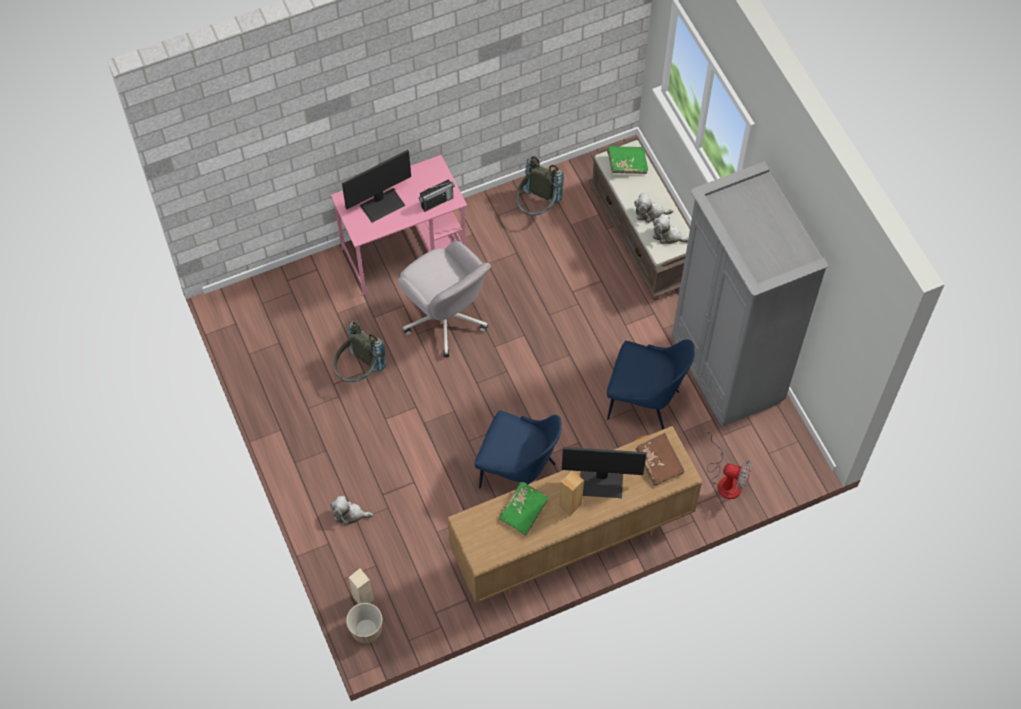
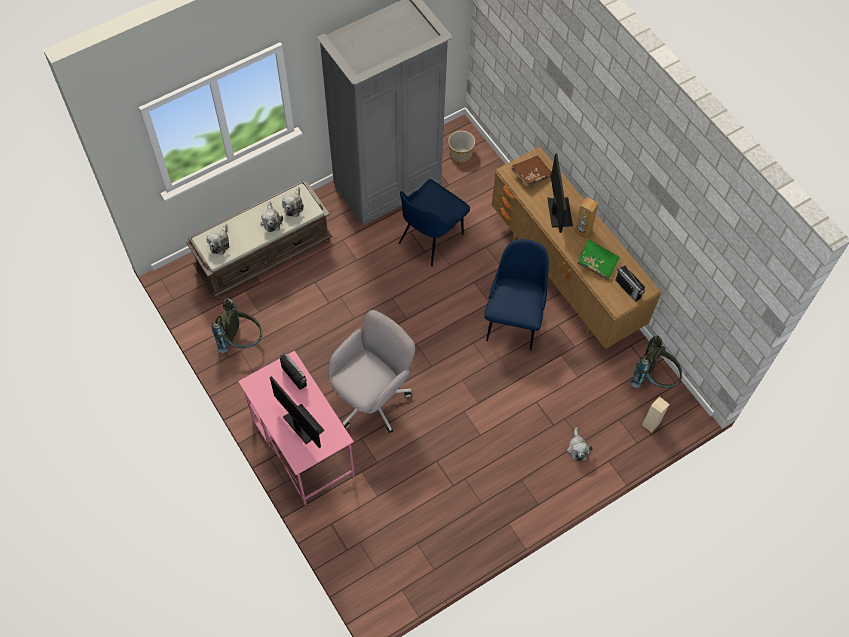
camera: 100 degrees left, 0 degrees up
(359, 371) = (436, 465): grey backpack -> grey backpack (654, 378)
(366, 630) = (677, 417): planter -> planter (461, 154)
(483, 538) = (628, 289): none -> radio
(627, 164) = (220, 243): green book -> plush toy
(644, 404) = (431, 239): blue chair -> blue chair turned 150 degrees counterclockwise
(726, 479) = (486, 179): fan -> none

